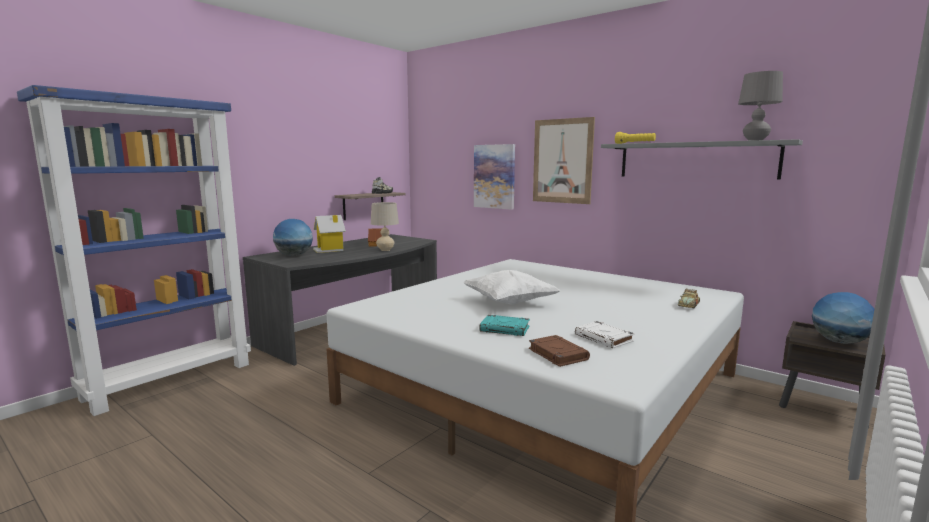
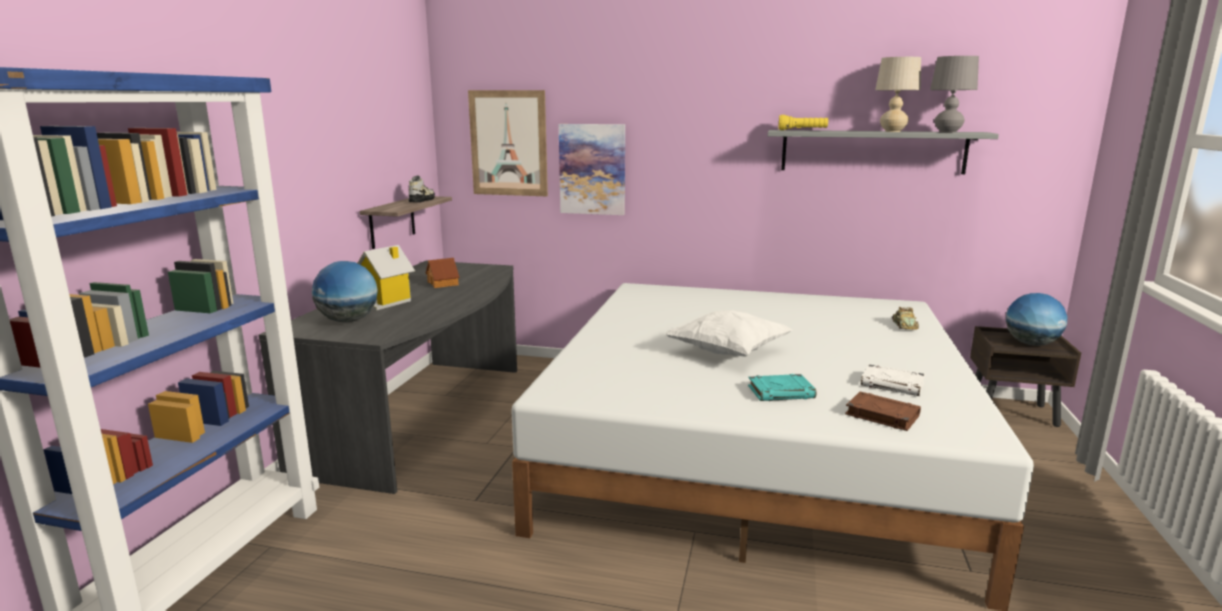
camera: 25 degrees left, 5 degrees up
(385, 250) = (473, 292): beige table lamp -> beige table lamp (893, 131)
(562, 161) = (698, 149): picture -> picture (508, 143)

